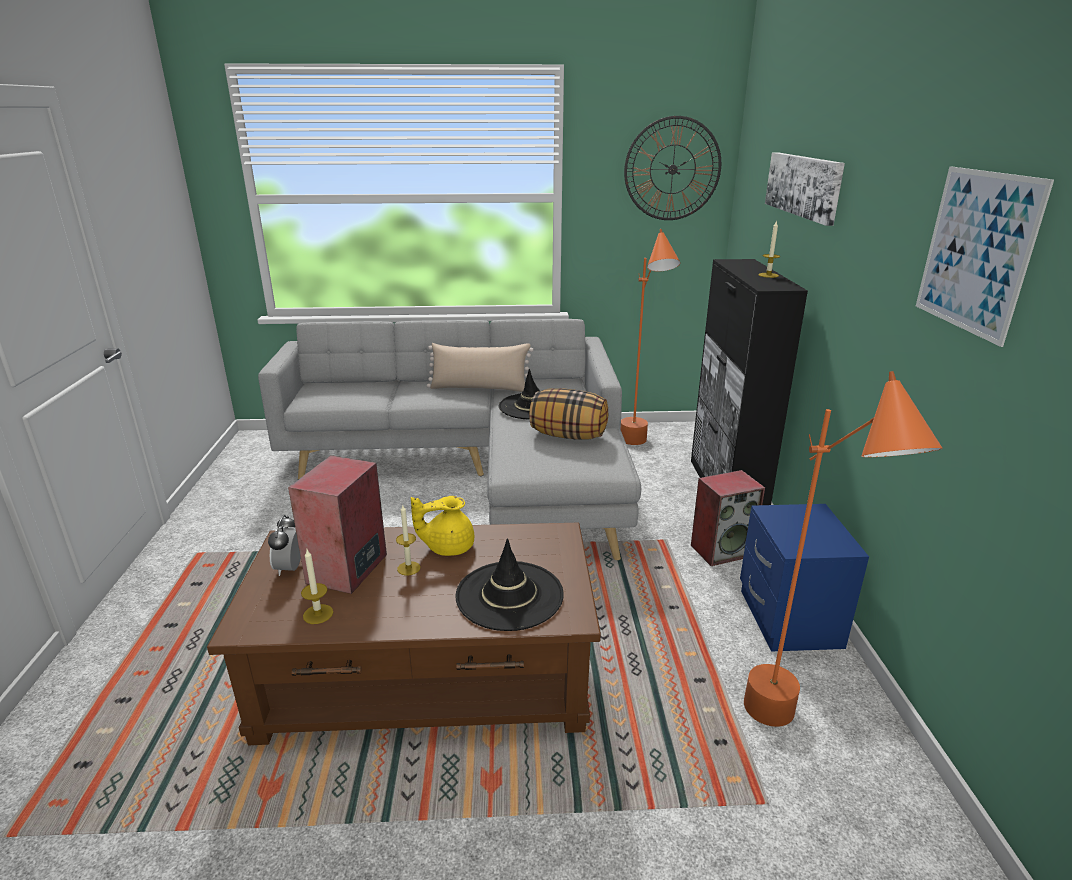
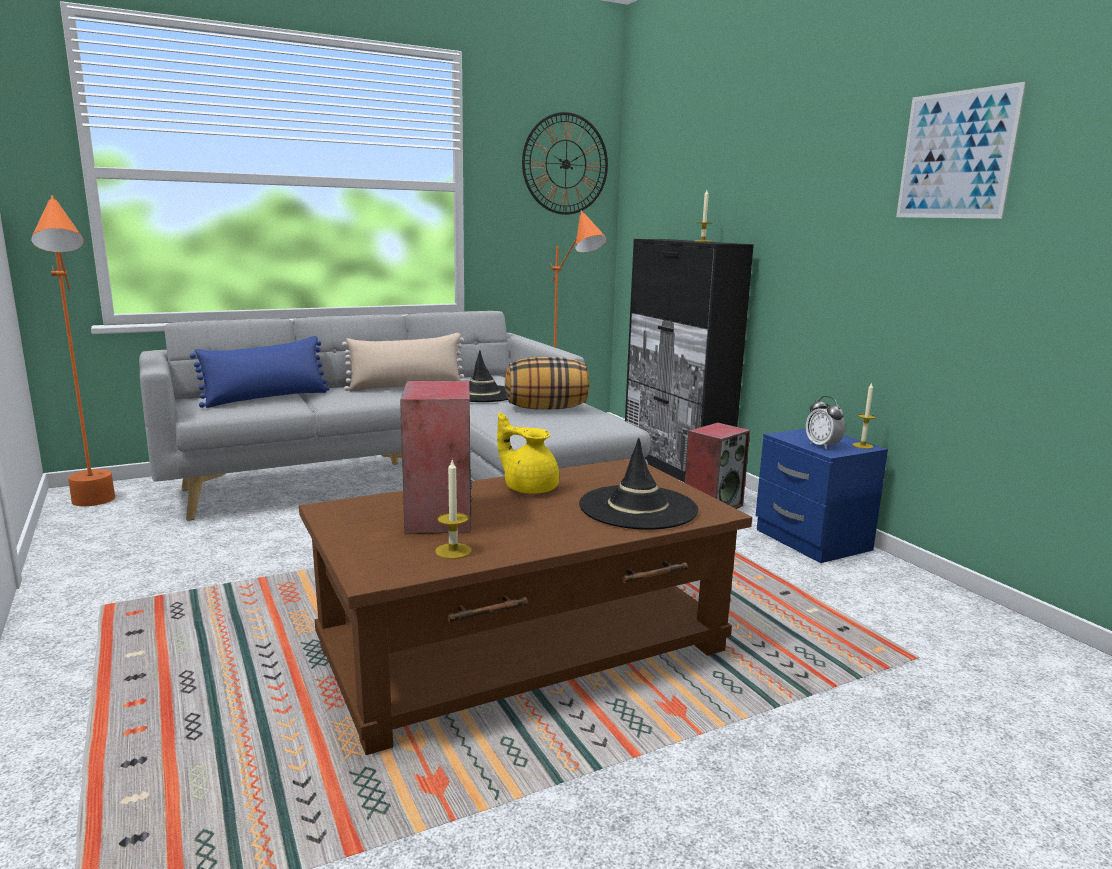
camera: 25 degrees left, 10 degrees down
(290, 568) = (369, 526): alarm clock -> alarm clock (822, 446)
(363, 390) = (266, 398): none -> blue pillow
(408, 568) = (509, 507): candle -> candle (862, 445)
(447, 547) = (529, 488): yellow teapot -> yellow teapot turned 75 degrees clockwise
(789, 740) = (892, 615): orange floor lamp -> orange floor lamp (96, 509)
(803, 185) = (726, 157): picture -> none

